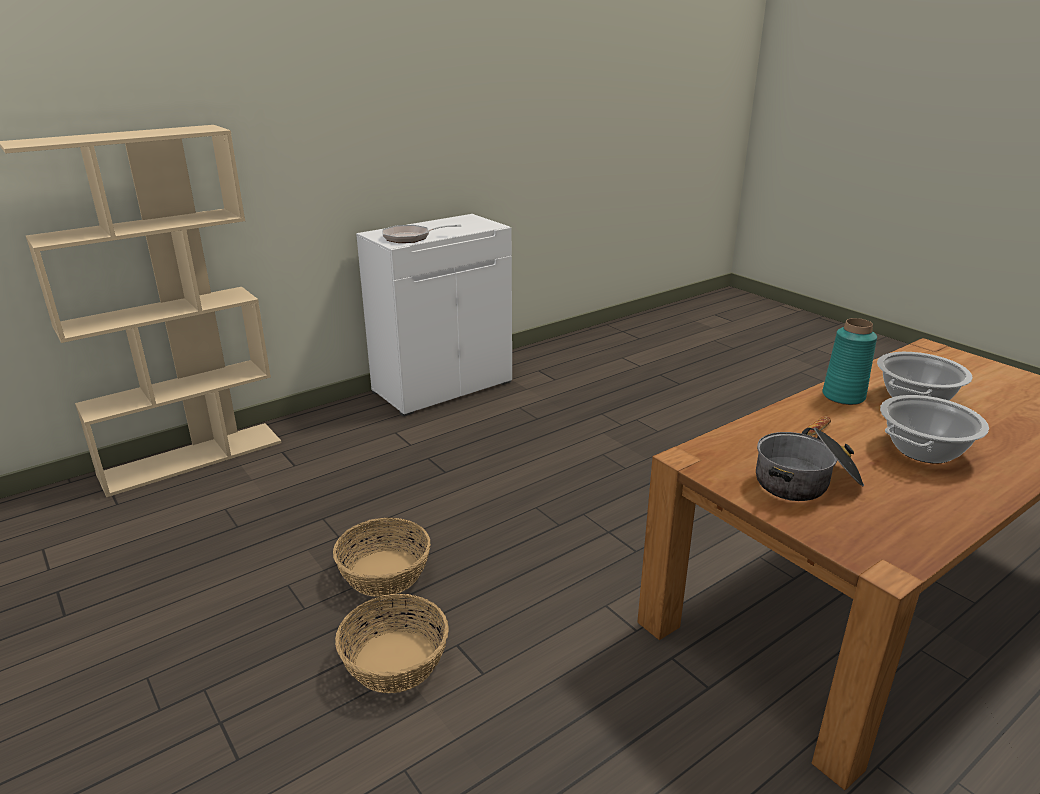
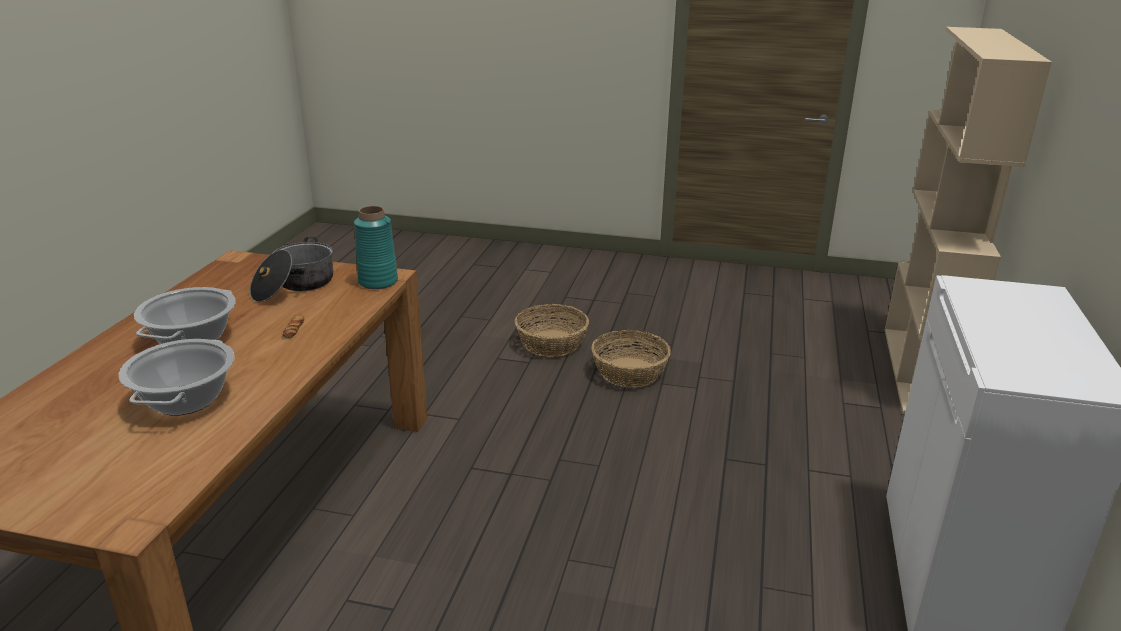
camera: 140 degrees right, 0 degrees up
(411, 238) = (988, 301): frying pan -> none
(843, 396) = (272, 375): turquoise vase -> turquoise vase (378, 281)

